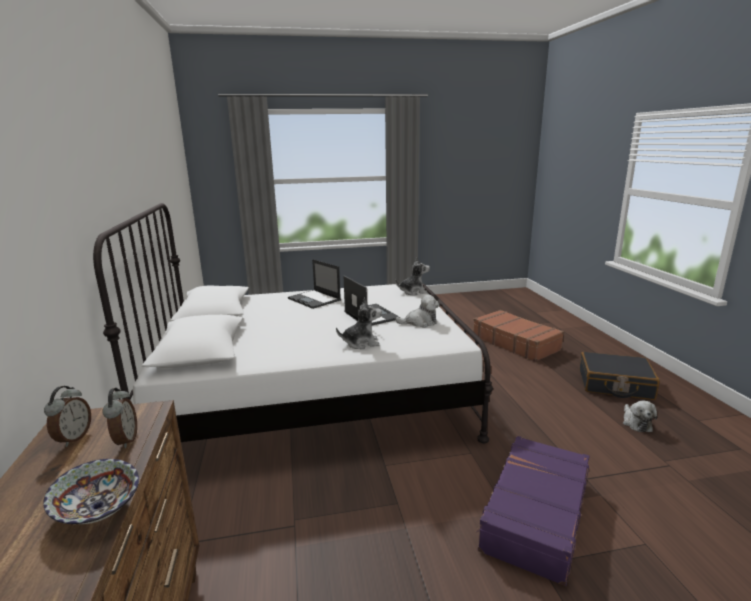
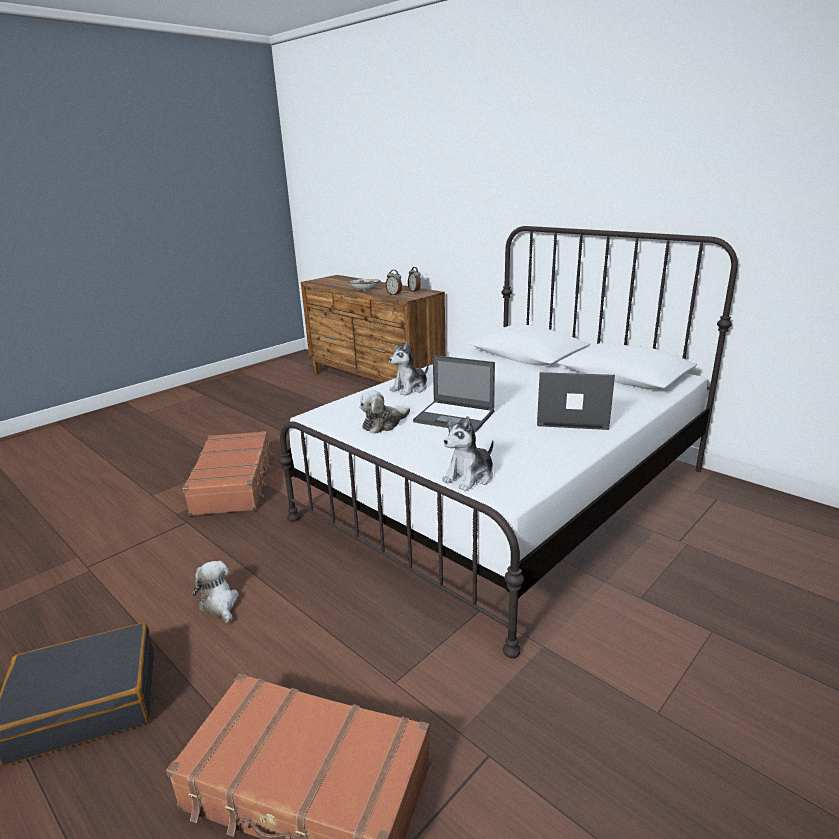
camera: 145 degrees right, 5 degrees up
(534, 515) = (234, 483): purple suitcase -> brown suitcase
(636, 423) = (94, 617): plush toy -> plush toy (219, 604)

